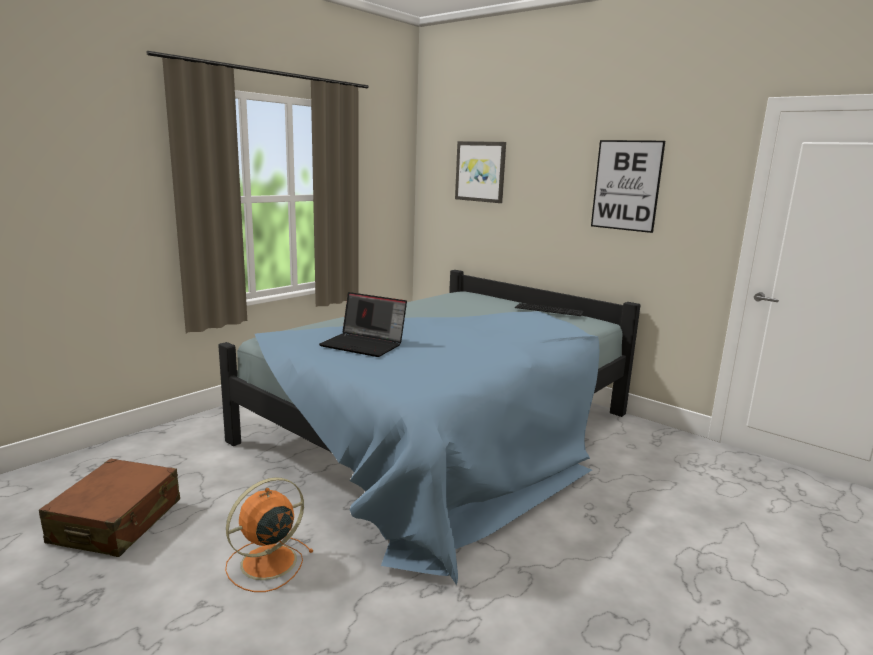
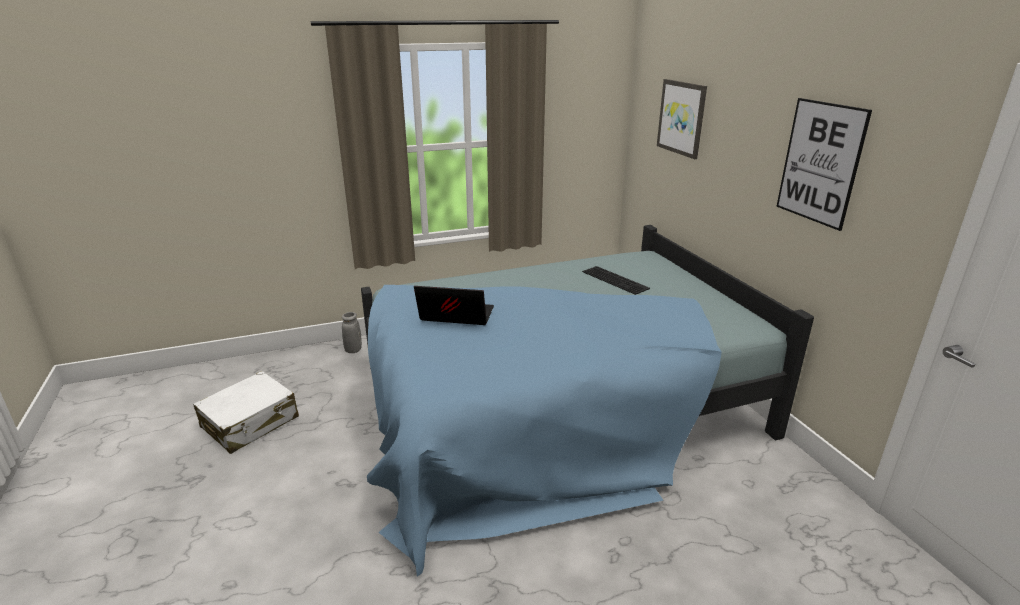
camera: 30 degrees right, 10 degrees up
(117, 521) = (250, 422): brown suitcase -> white suitcase
(187, 430) = (353, 350): none -> grey vase
(266, 563) = (310, 495): orange fan -> none
(364, 344) = (455, 317): laptop -> laptop turned 135 degrees clockwise
(550, 309) = (710, 298): keyboard -> keyboard (616, 280)

